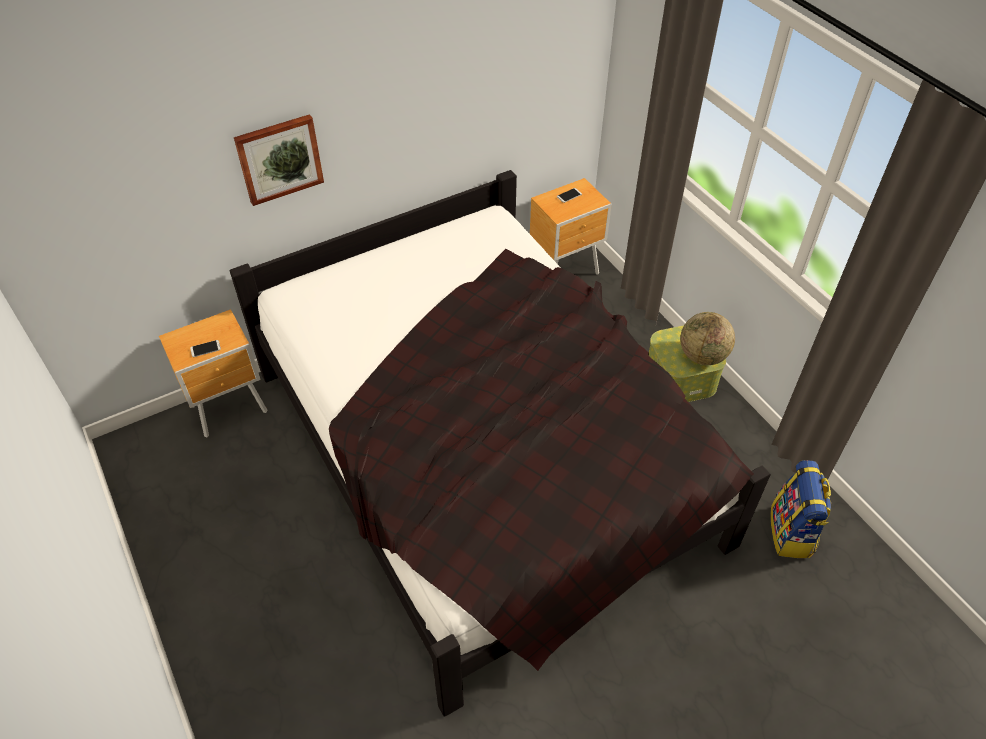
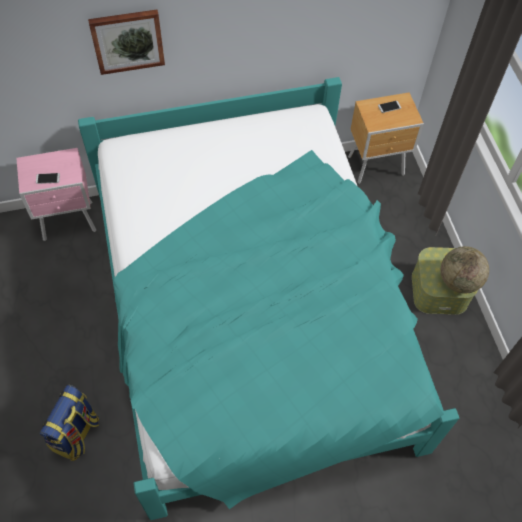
camera: 15 degrees right, 10 degrees up
(231, 409) = (69, 222): brown nightstand -> pink nightstand
(486, 456) = (253, 316): black bed -> turquoise bed
(791, 533) = (480, 454): backpack -> backpack (76, 434)

